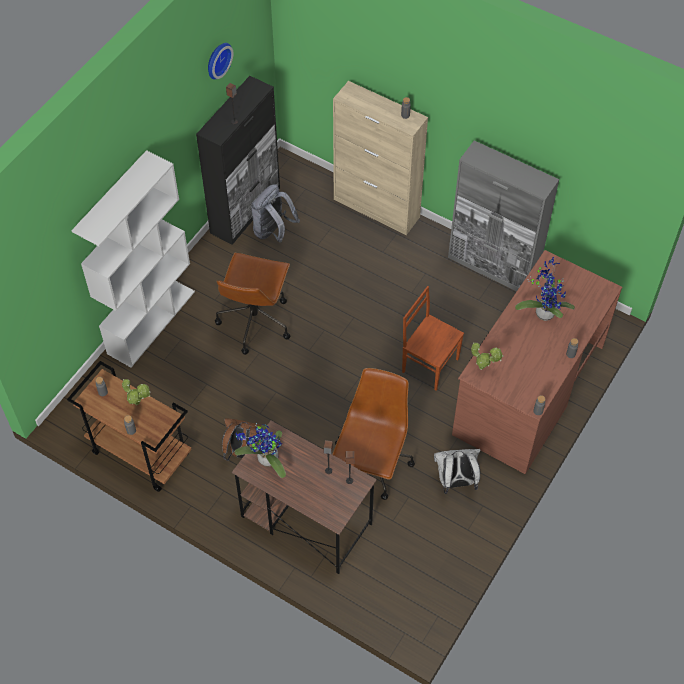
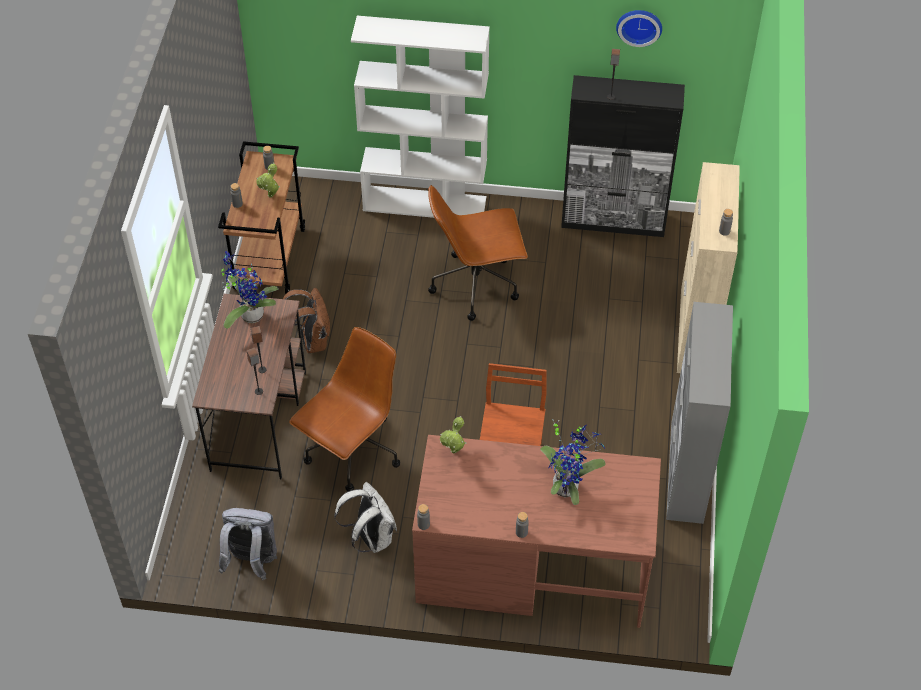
camera: 65 degrees right, 5 degrees down
(273, 232) = (600, 254): grey backpack -> grey backpack (251, 561)
(371, 465) = (352, 452): brown office chair -> brown office chair turned 45 degrees counterclockwise

